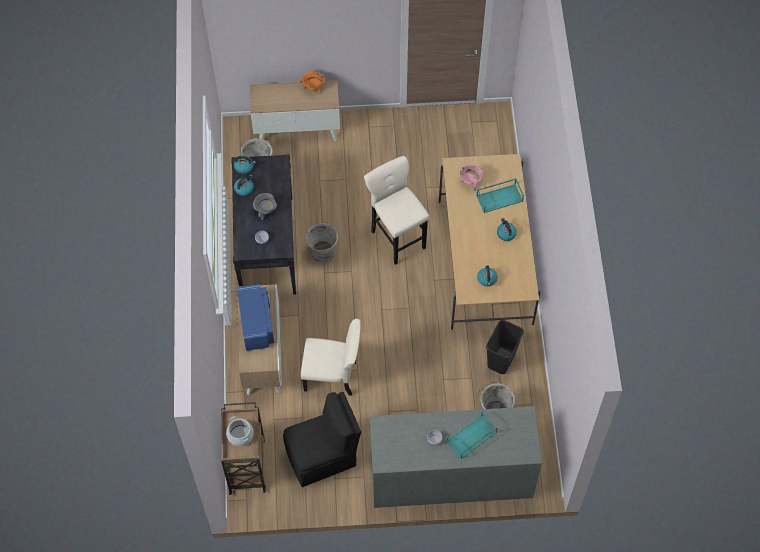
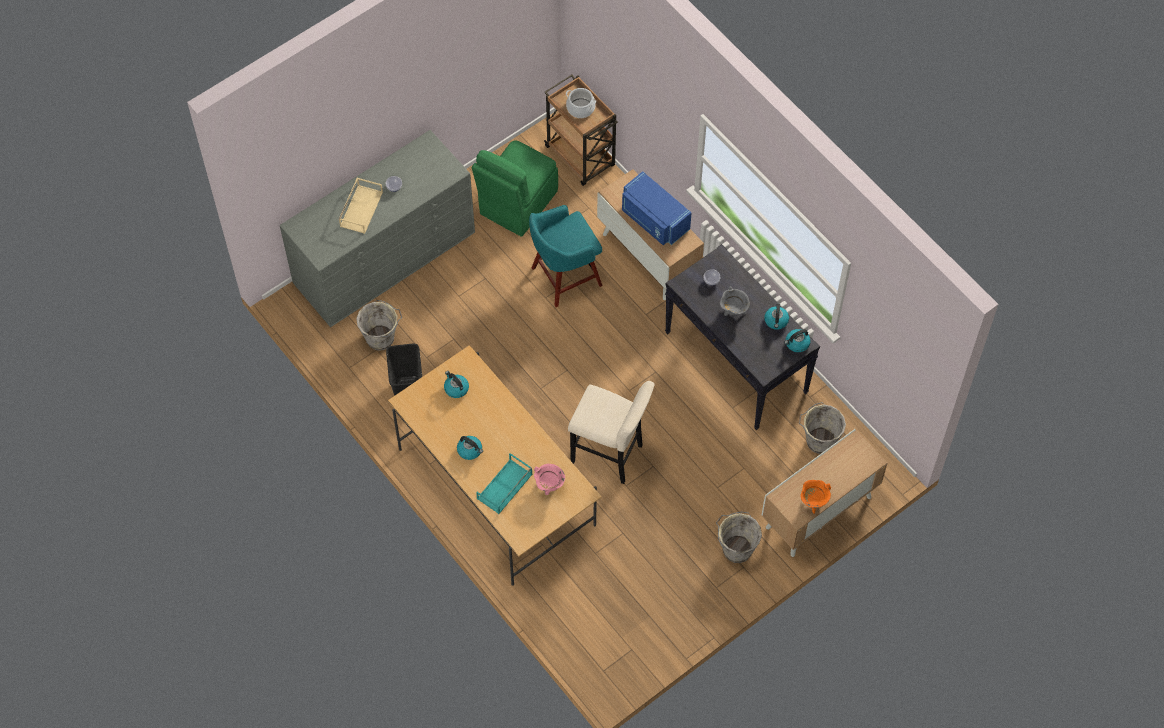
camera: 145 degrees right, 0 degrees up
(322, 456) = (517, 204): black chair -> green chair
(323, 253) = (673, 390): grey bucket -> grey bucket (736, 548)
(333, 376) = (564, 277): beige chair -> turquoise stool
(471, 437) = (361, 208): turquoise tray -> beige tray

